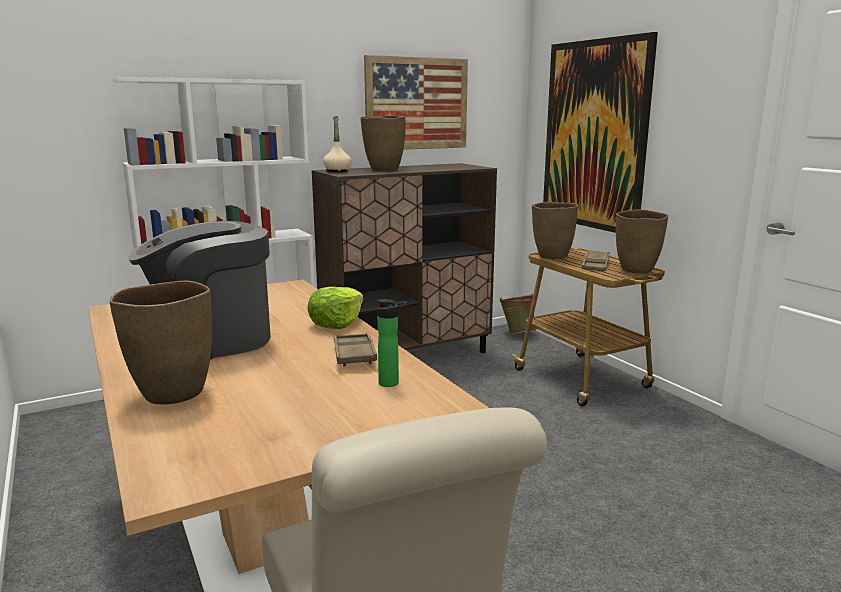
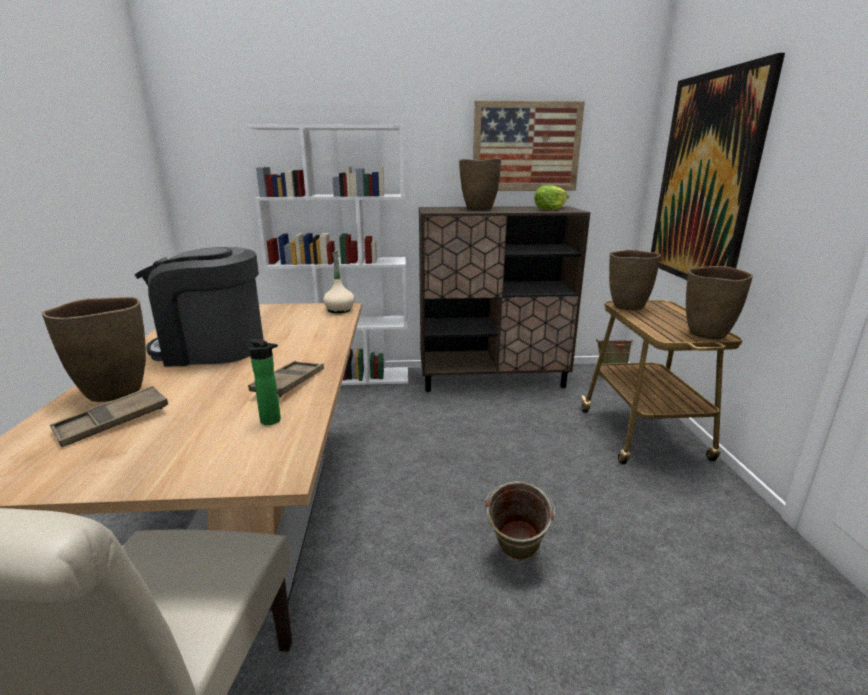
camera: 25 degrees right, 5 degrees up
(336, 324) = (322, 349): lettuce -> lettuce (550, 209)
(337, 171) = (435, 208): beige bottle -> beige bottle (339, 310)
(553, 499) = (515, 557): none -> green bucket
(595, 265) = (666, 321): brown tray -> brown tray (113, 422)

